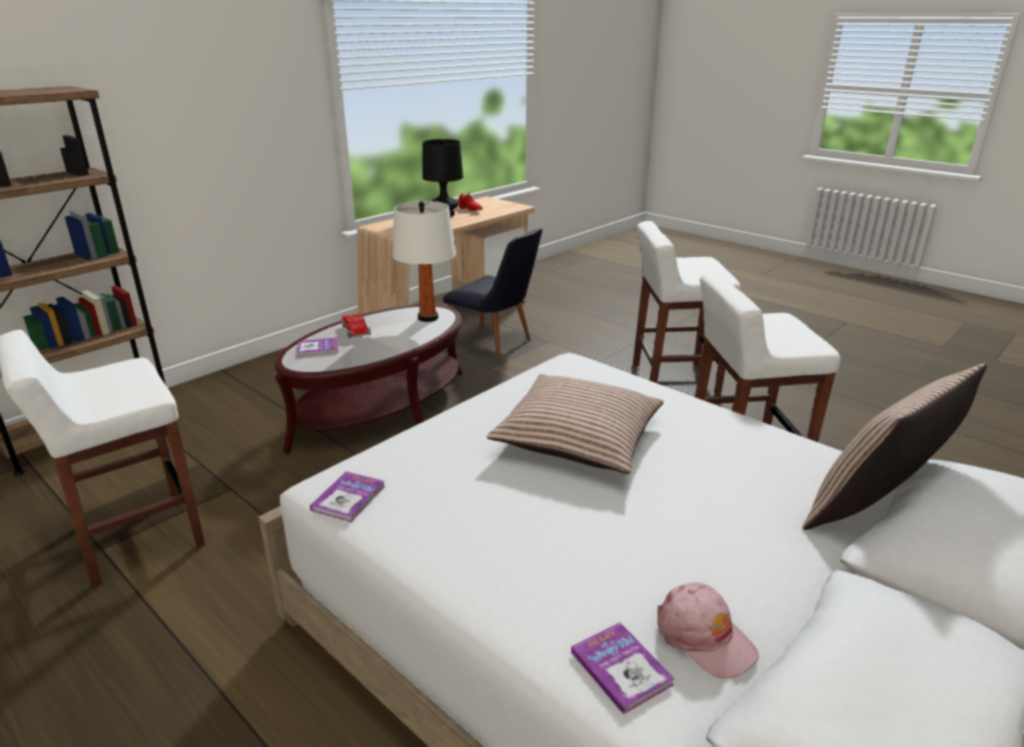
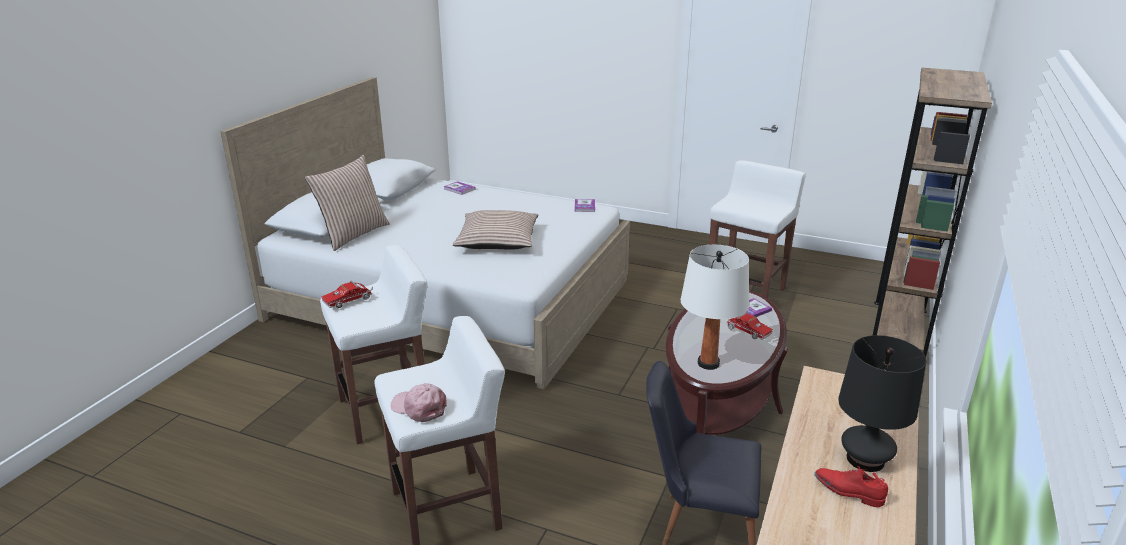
camera: 160 degrees right, 0 degrees up
(704, 637) = (433, 196): pink cap -> pink cap (419, 407)
(795, 338) = (350, 301): none -> toy truck

